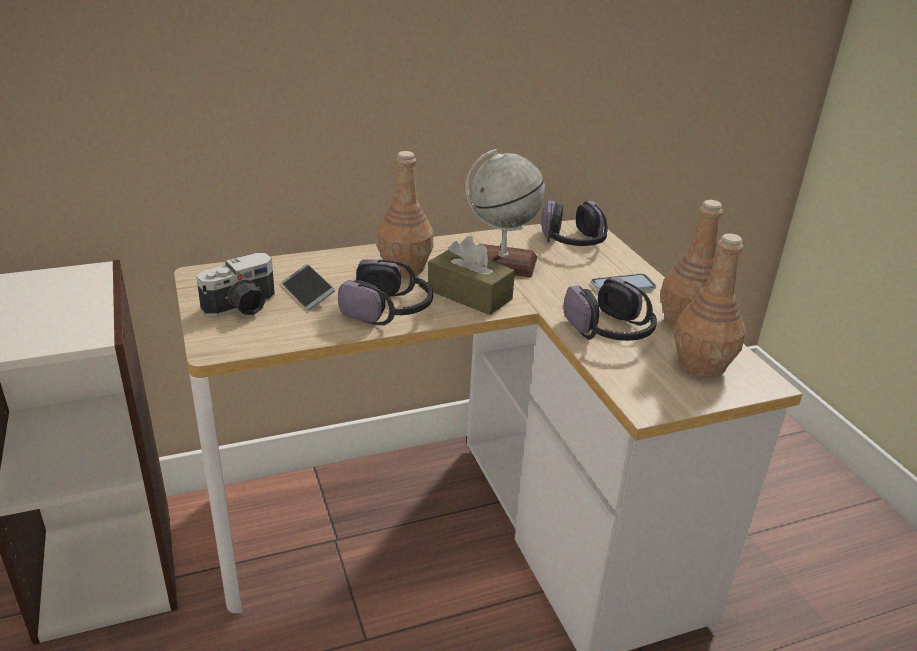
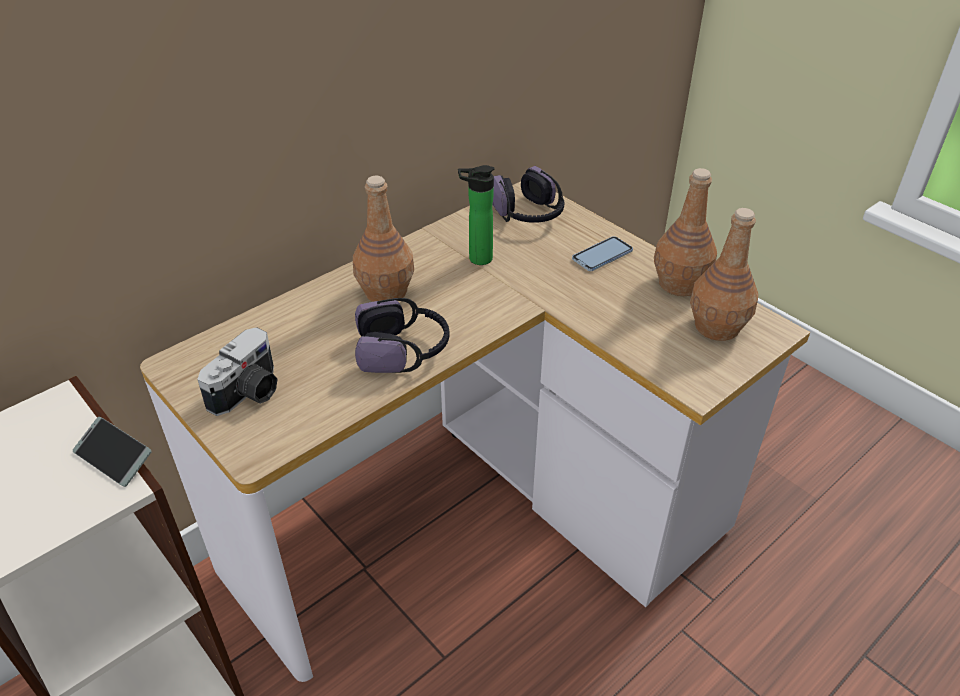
camera: 20 degrees left, 10 degrees up
(308, 293) = (307, 353): phone -> phone (114, 457)
(469, 295) = (469, 307): brown tissue box -> none
(502, 263) = (476, 259): globe -> bottle
(610, 332) = (621, 313): headphones -> none

